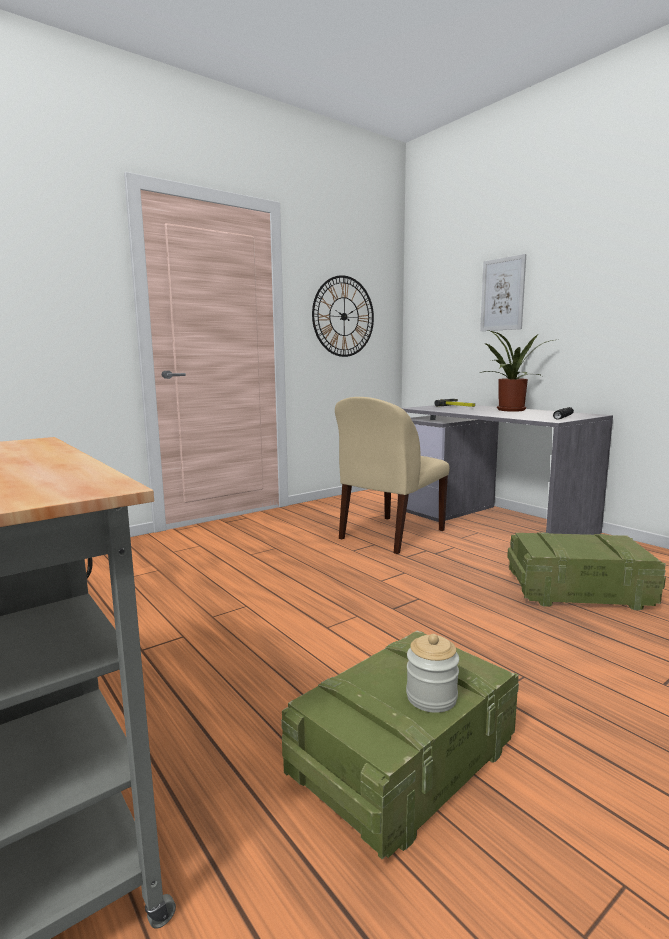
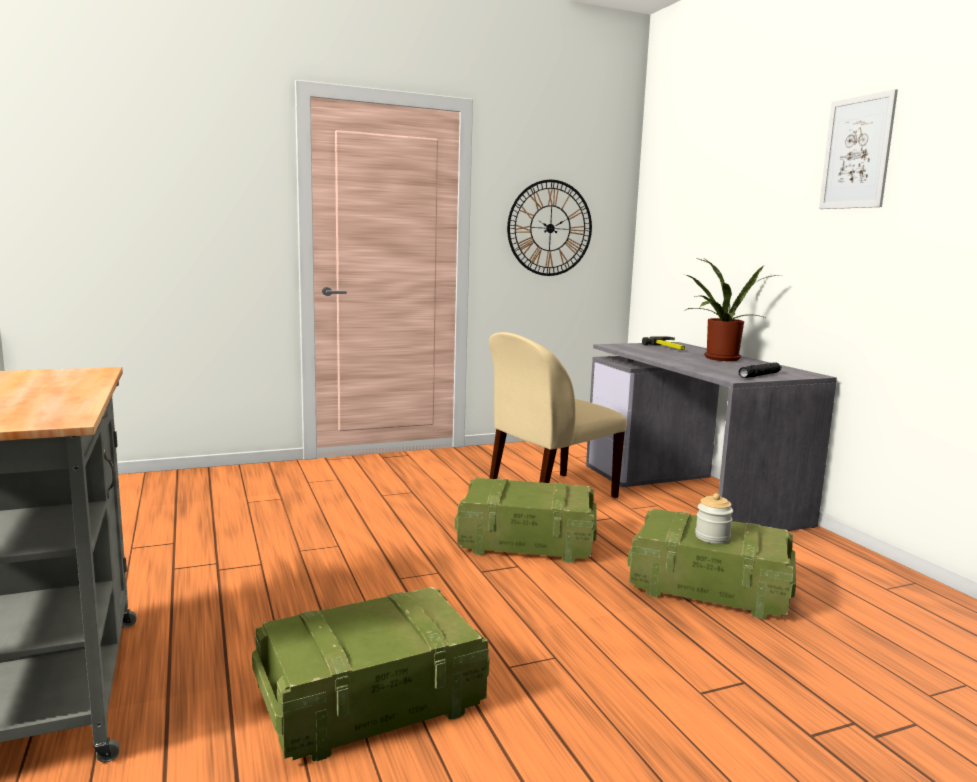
camera: 15 degrees right, 0 degrees up
(409, 576) = (528, 542): none -> crate
(431, 697) = (384, 641): jar -> jar (712, 537)
(502, 294) = (734, 211): picture -> picture (857, 152)

